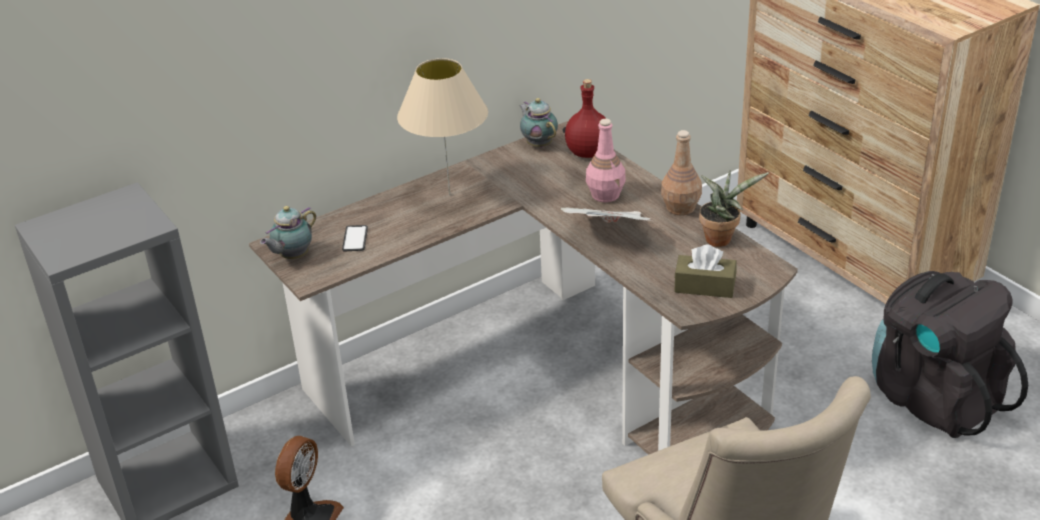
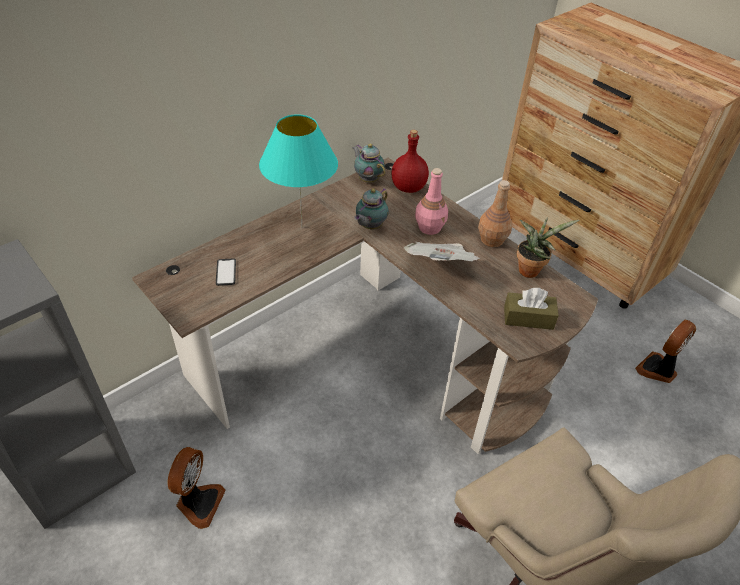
camera: 10 degrees left, 10 degrees up
(292, 257) = (172, 292): teapot -> teapot (370, 227)
(450, 194) = (302, 227): beige table lamp -> turquoise table lamp
(934, 397) = (658, 370): black backpack -> fan

